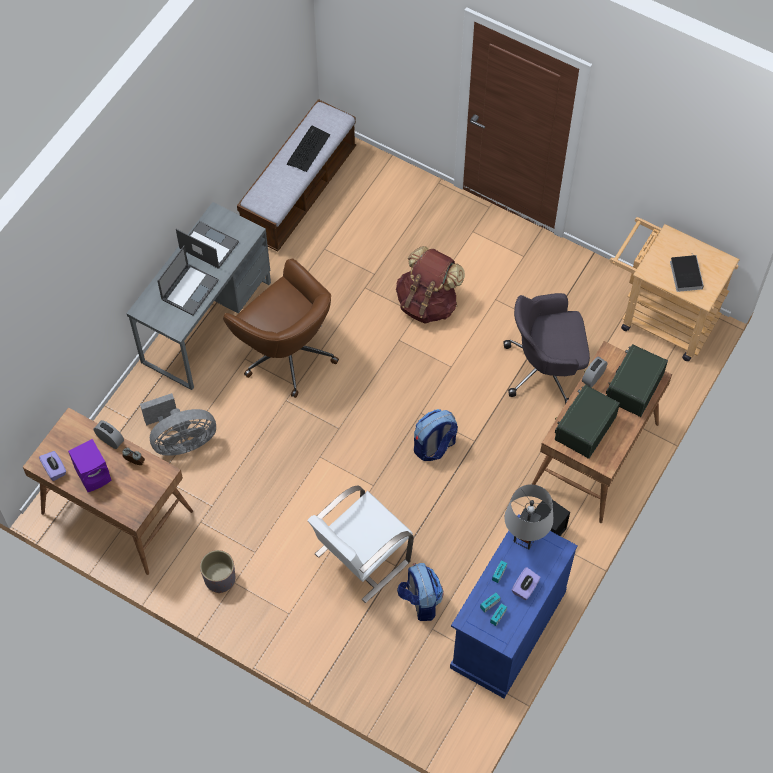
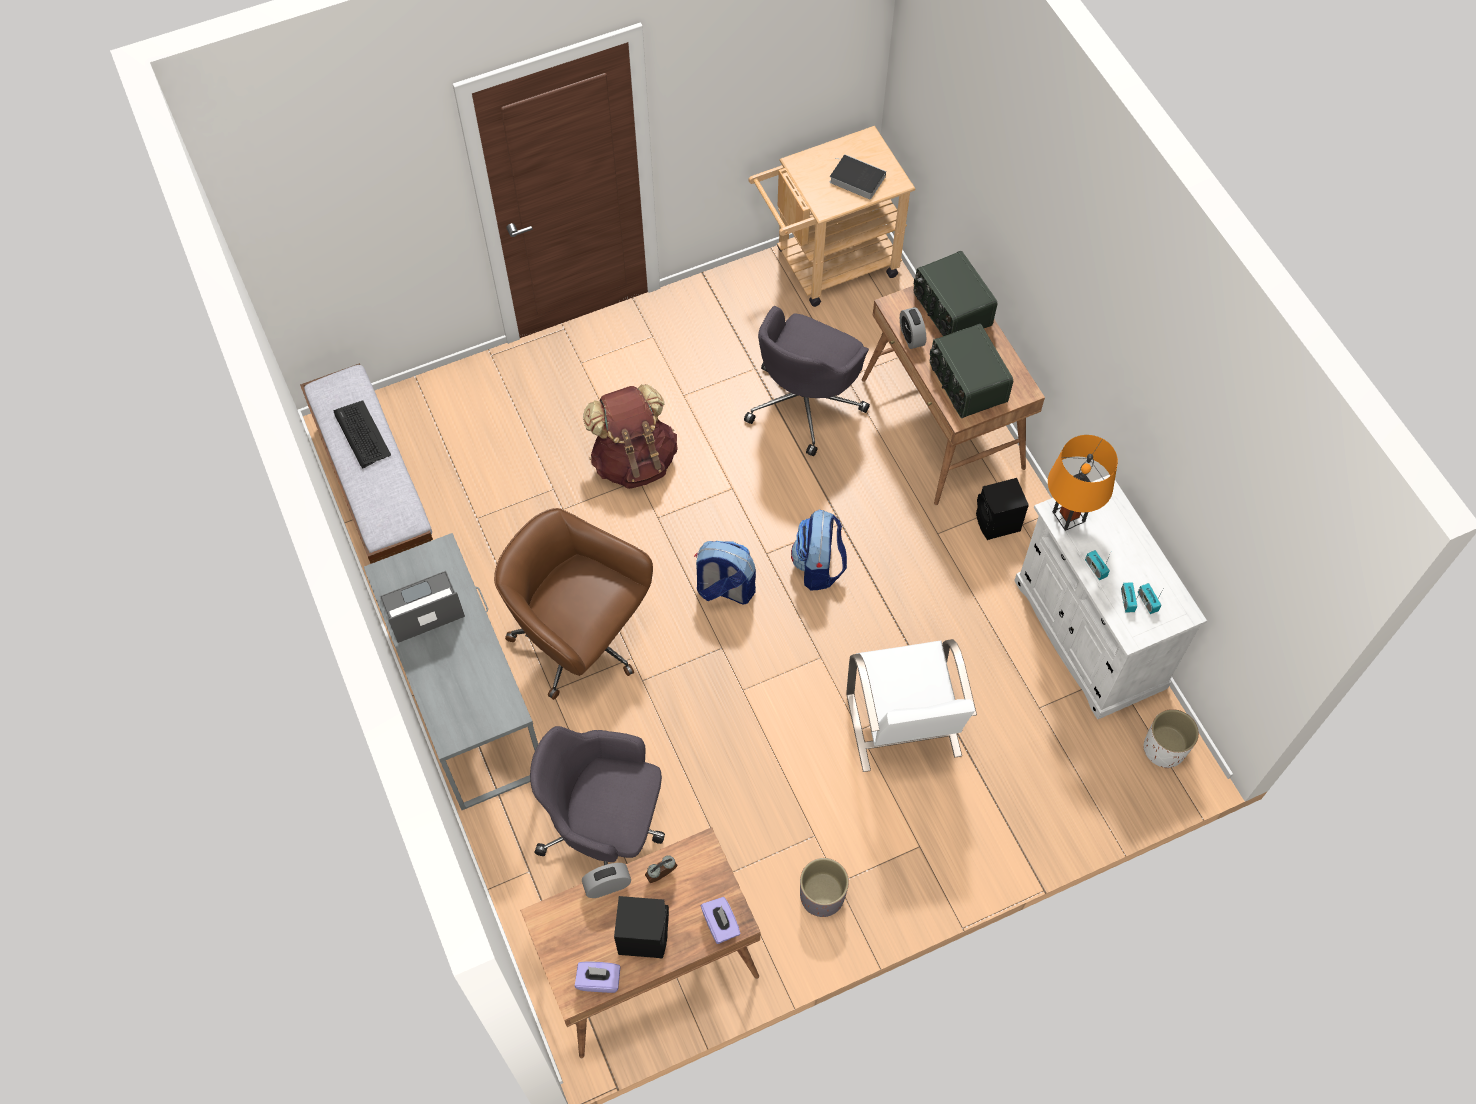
camera: 55 degrees left, 0 degrees up
(94, 475) = (643, 934): purple speaker -> black speaker
(181, 441) = (606, 828): grey fan -> grey office chair
(190, 289) = (466, 665): laptop -> none
(286, 353) = (580, 641): brown office chair -> brown office chair turned 135 degrees counterclockwise
(420, 601) = (997, 698): backpack -> backpack (724, 589)
(458, 719) = (1164, 748): none -> white planter
(507, 629) = (1088, 634): blue cabinet -> white cabinet
(525, 537) = (1068, 516): grey table lamp -> orange table lamp
(525, 588) = (1130, 554): purple tissue box -> purple tissue box (720, 924)

